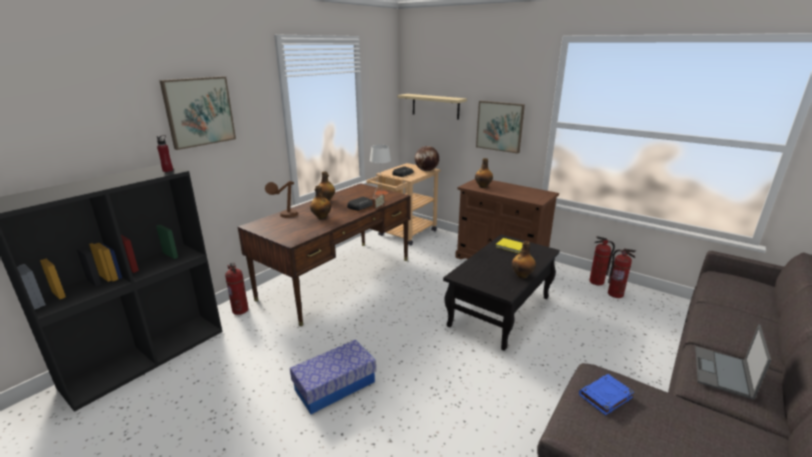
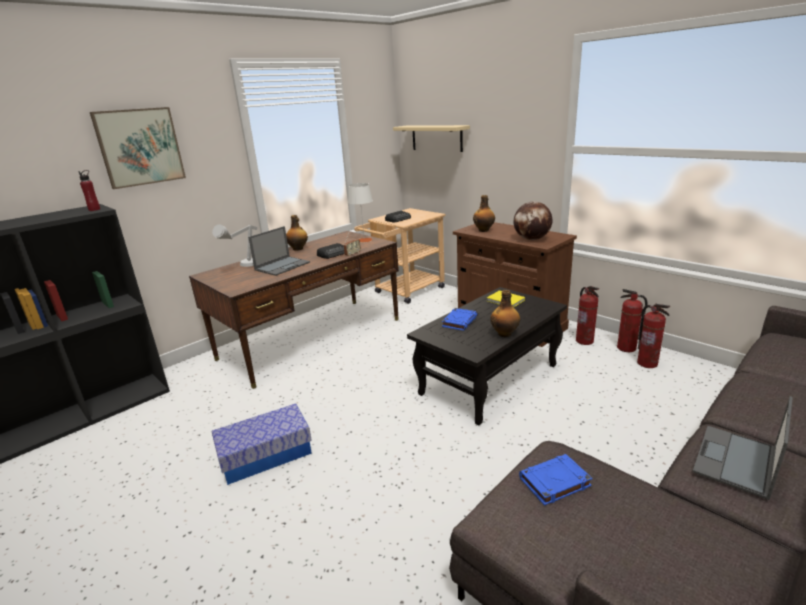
camera: 10 degrees right, 0 degrees up
(240, 310) = (197, 370): fire extinguisher -> fire extinguisher (585, 341)
(285, 217) = (244, 266): brown table lamp -> grey table lamp
(321, 217) = (283, 266): bottle -> laptop
(426, 170) = (428, 215): globe -> globe (532, 239)
(481, 265) = (459, 321): none -> blue book
(499, 126) = (508, 157): picture -> none

